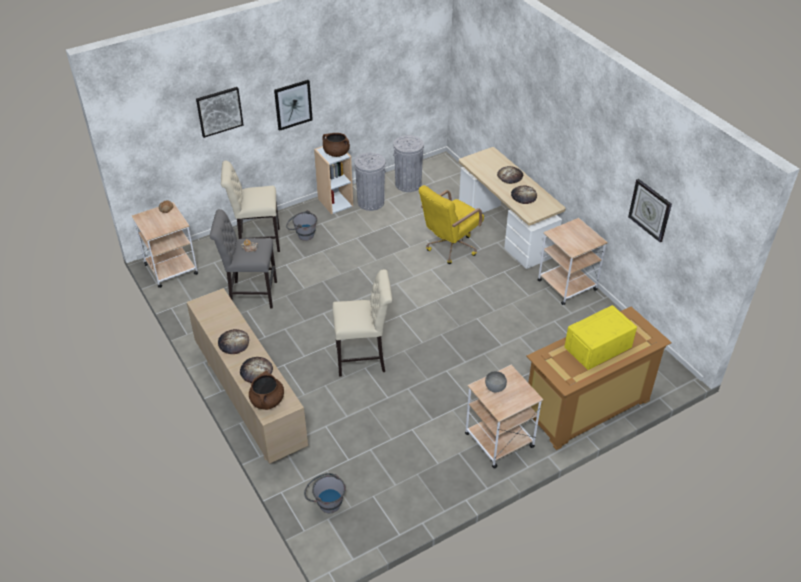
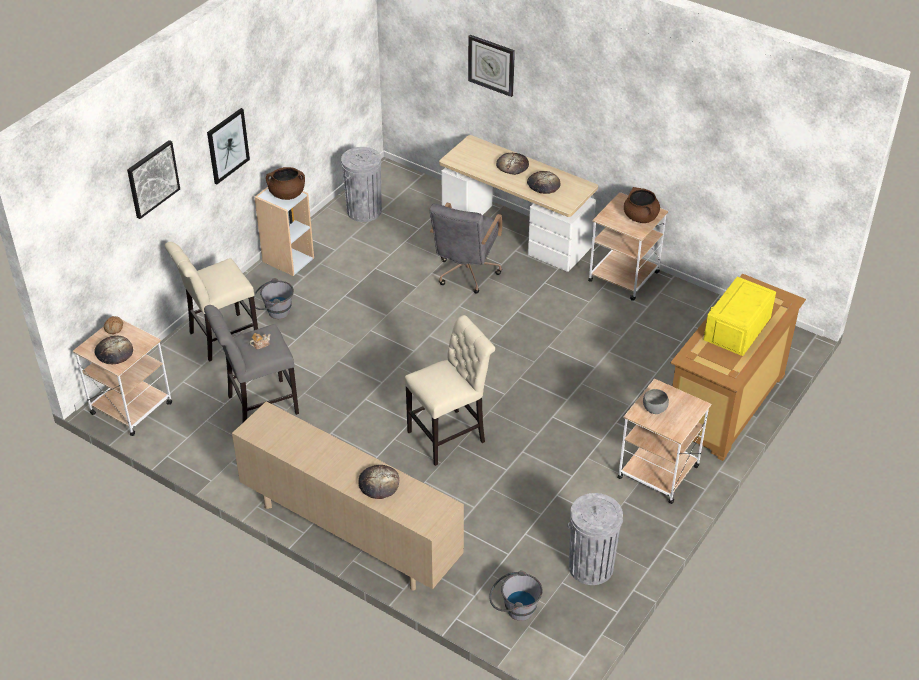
camera: 25 degrees left, 0 degrees up
(233, 343) = (328, 461): bread -> bread (114, 352)
(267, 401) = (417, 511): brown cooking pot -> brown cooking pot (640, 217)
(371, 202) = (333, 246): grey trash can -> grey trash can (591, 566)
(450, 249) = (466, 276): yellow office chair -> grey office chair
(650, 210) = (725, 159): wall clock -> wall clock (491, 65)

